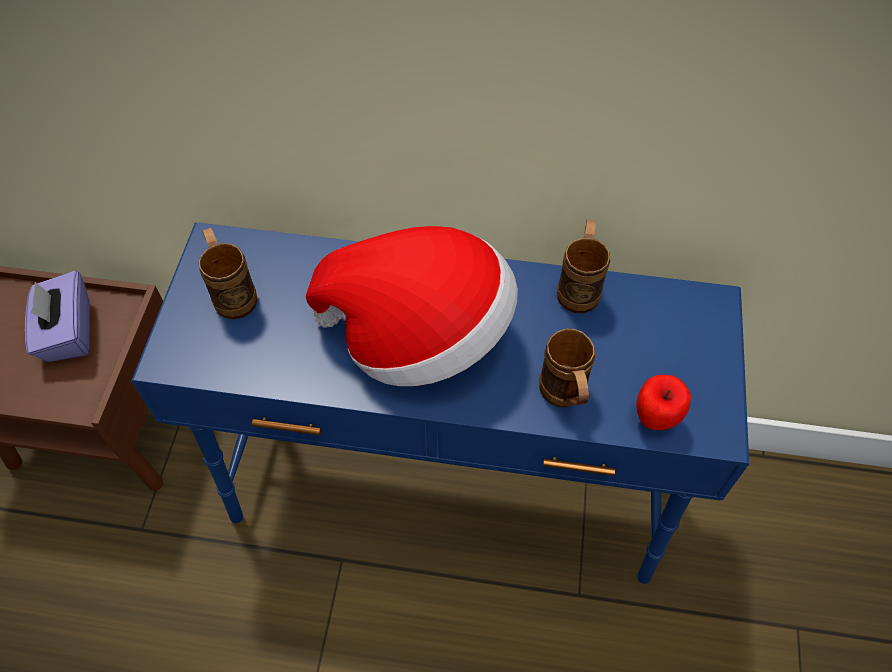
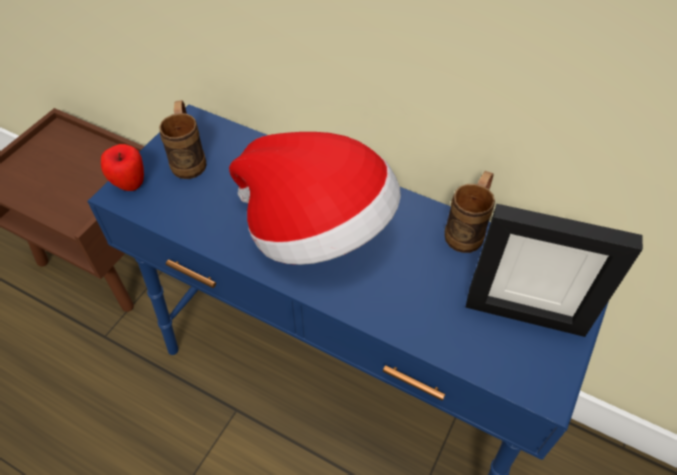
camera: 20 degrees right, 5 degrees down
(68, 332) = (90, 170): purple tissue box -> none
(564, 398) = (416, 316): brown mug -> none
(654, 420) = (490, 360): apple -> apple (131, 185)
(669, 359) = (525, 313): none -> picture frame

